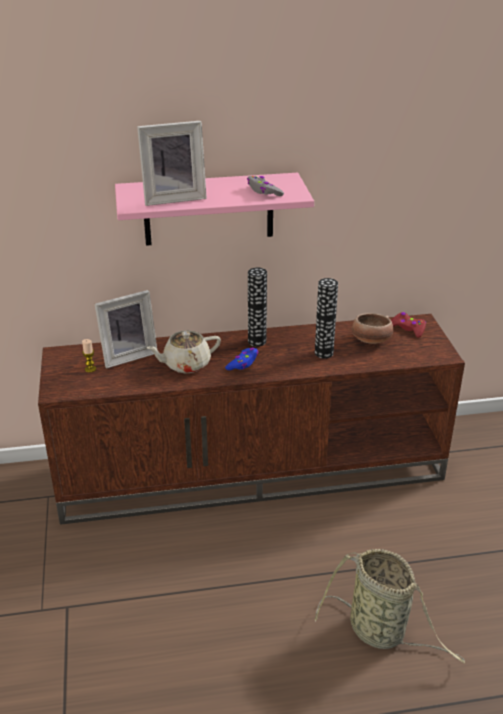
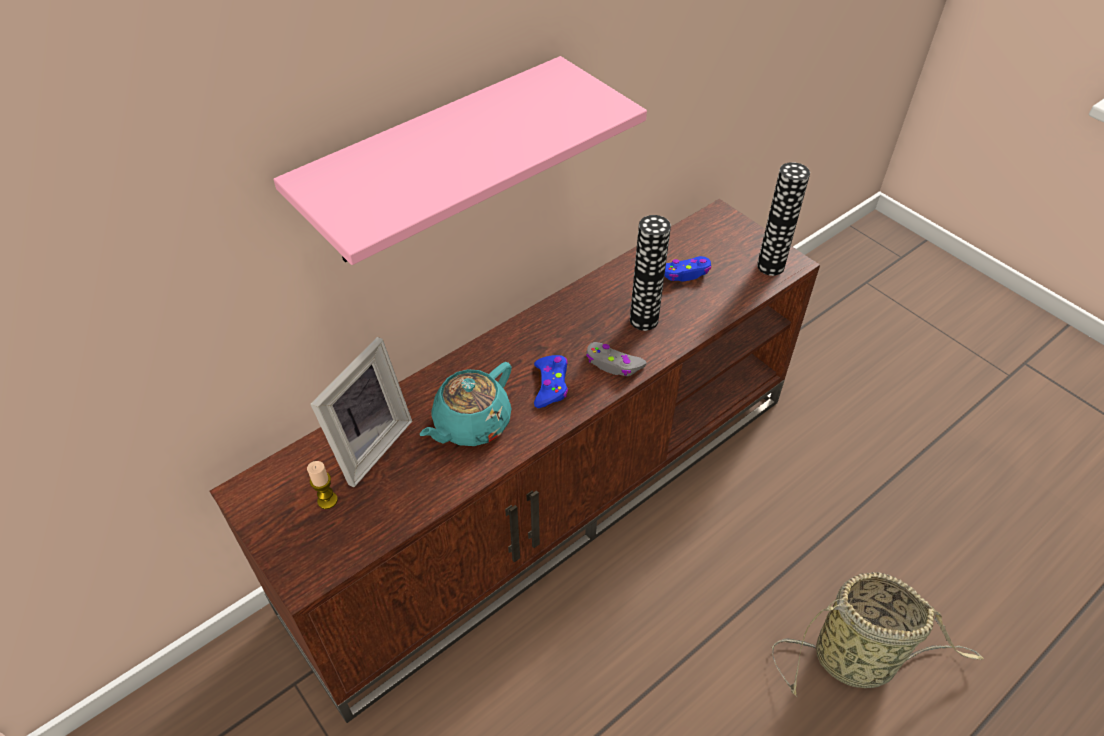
camera: 30 degrees left, 15 degrees up
(173, 197) = (416, 179): picture frame -> none
(186, 364) = (470, 424): beige teapot -> turquoise teapot
(257, 341) = (539, 336): vase -> vase (770, 266)
(264, 191) = (552, 115): grey game controller -> grey game controller (613, 364)
(370, 340) = (684, 273): bowl -> blue game controller
(408, 328) = (713, 234): red game controller -> none

